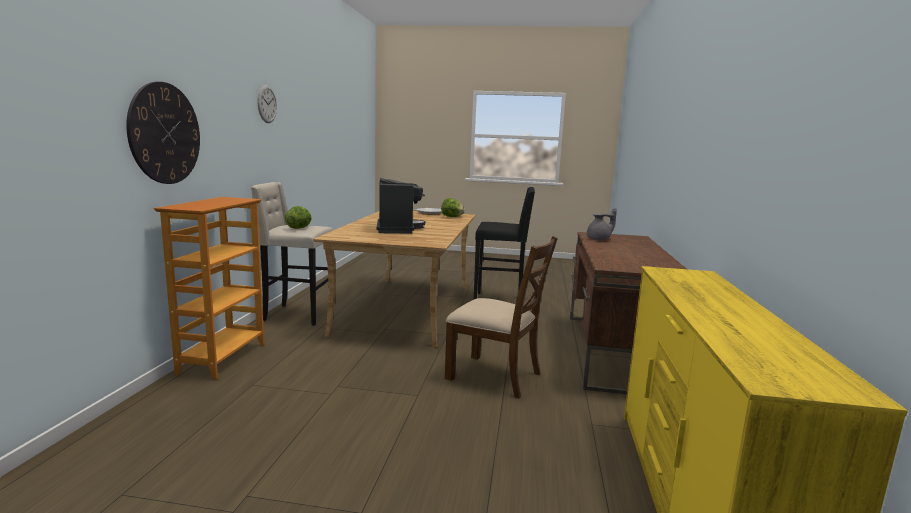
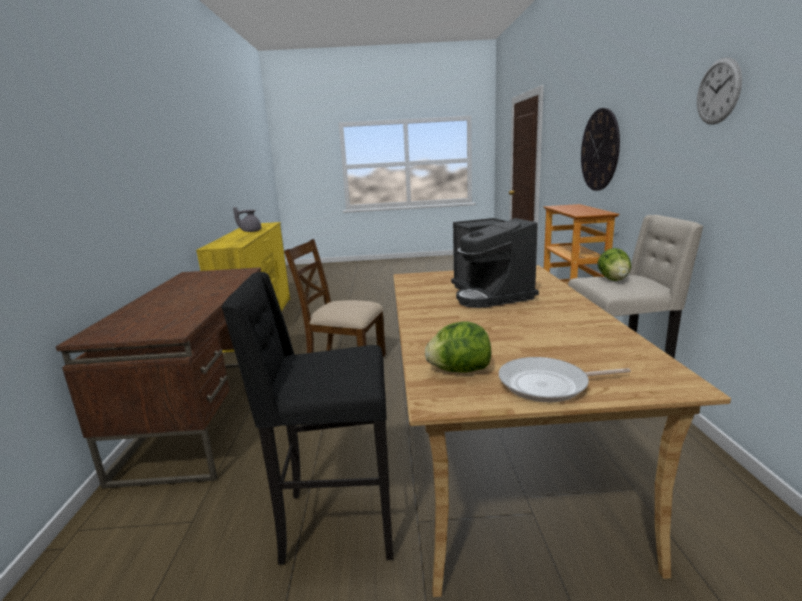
camera: 170 degrees right, 5 degrees up
(599, 239) = (182, 315): grey teapot -> grey teapot (250, 231)

